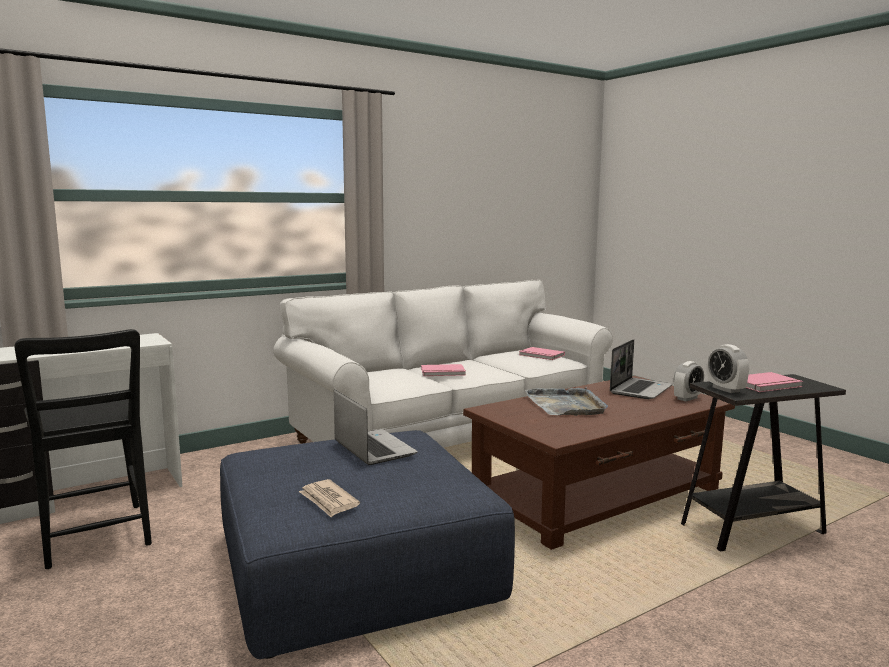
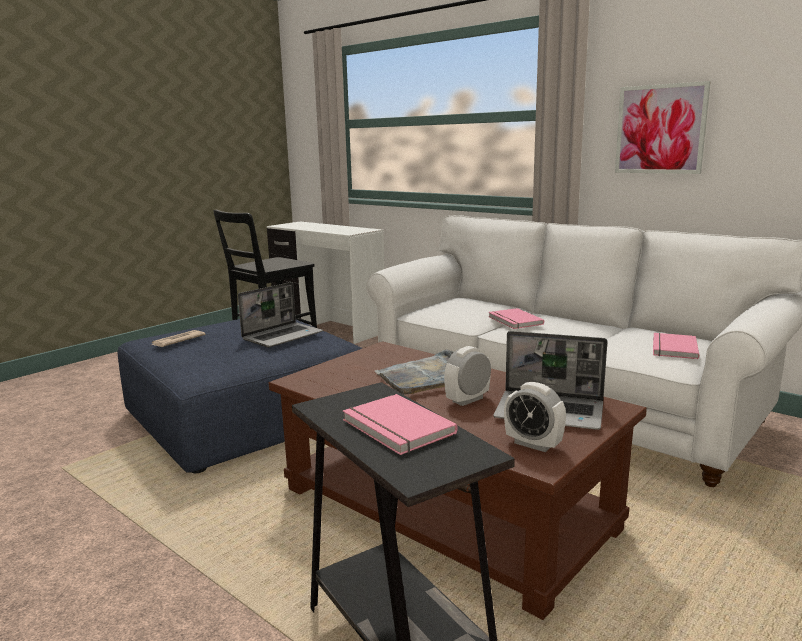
camera: 75 degrees right, 5 degrees up
(427, 213) = (660, 129): none -> picture
(726, 389) = (350, 400): alarm clock -> alarm clock (467, 400)

